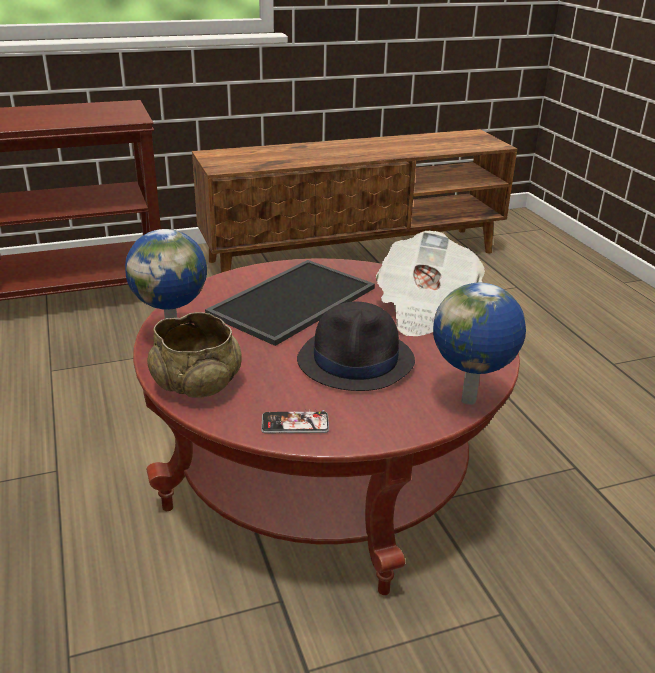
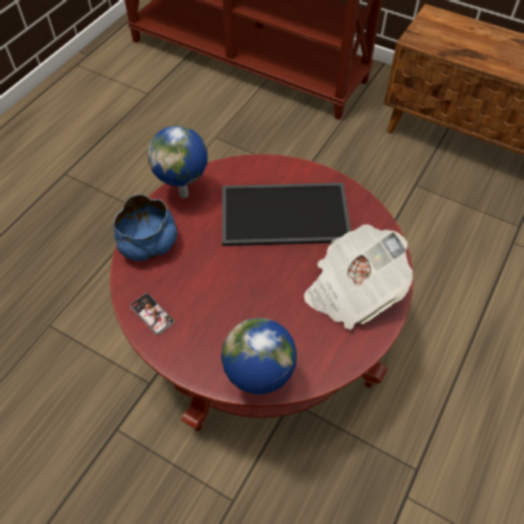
camera: 50 degrees right, 25 degrees up
(197, 384) = (148, 243): beige bowl -> blue bowl
(356, 360) = (247, 296): black hat -> none

